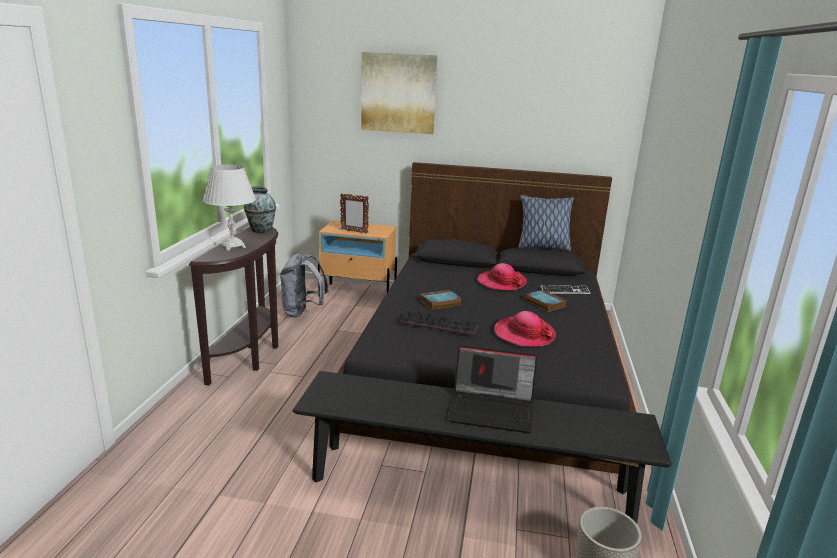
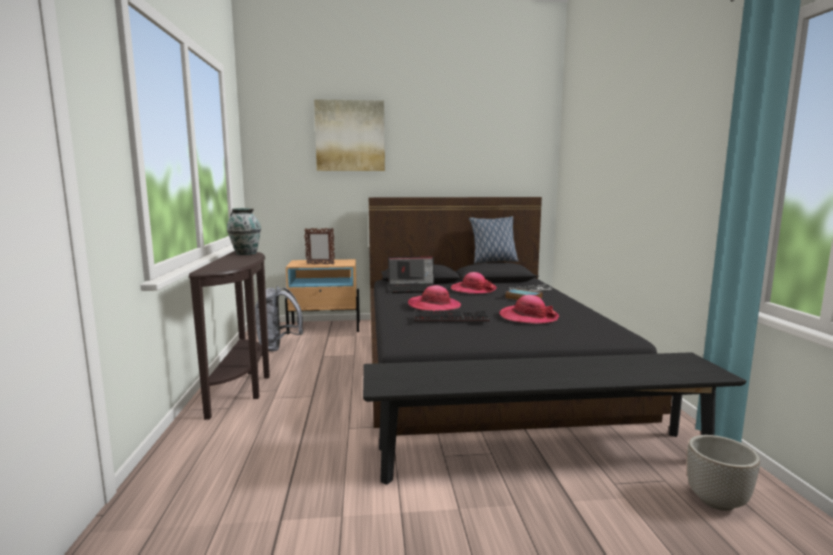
camera: 15 degrees left, 10 degrees down
(233, 246) = (227, 262): white table lamp -> none
(439, 303) = (434, 306): book -> hat
(492, 410) = (559, 368): laptop -> laptop (413, 289)

